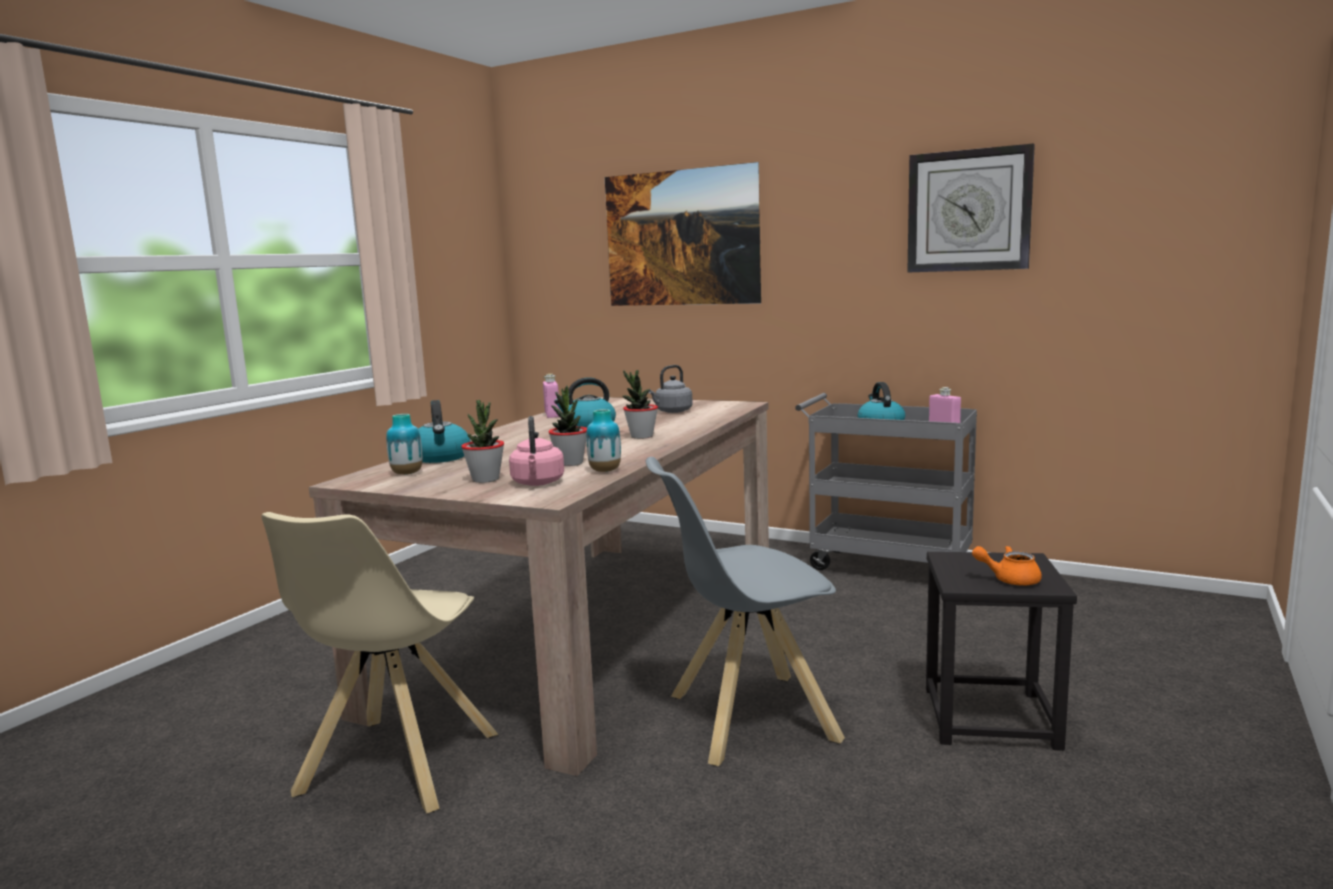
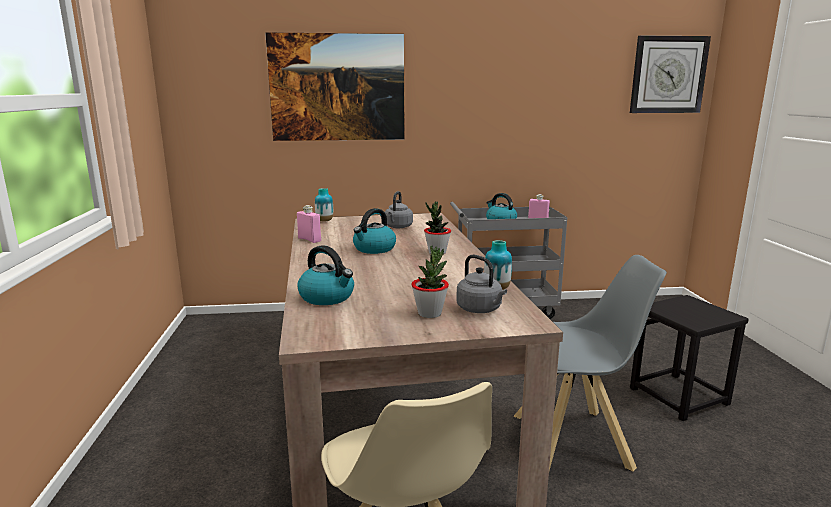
camera: 35 degrees left, 5 degrees up
(407, 473) = (343, 320): vase -> vase (324, 221)
(537, 483) = (480, 309): pink kettle -> grey kettle
(570, 463) = (452, 285): potted plant -> none
(747, 717) = (575, 441): grey chair -> grey chair turned 135 degrees counterclockwise
(968, 211) = (547, 80): wall clock -> wall clock (668, 75)
(1009, 579) = (708, 315): orange teapot -> none

